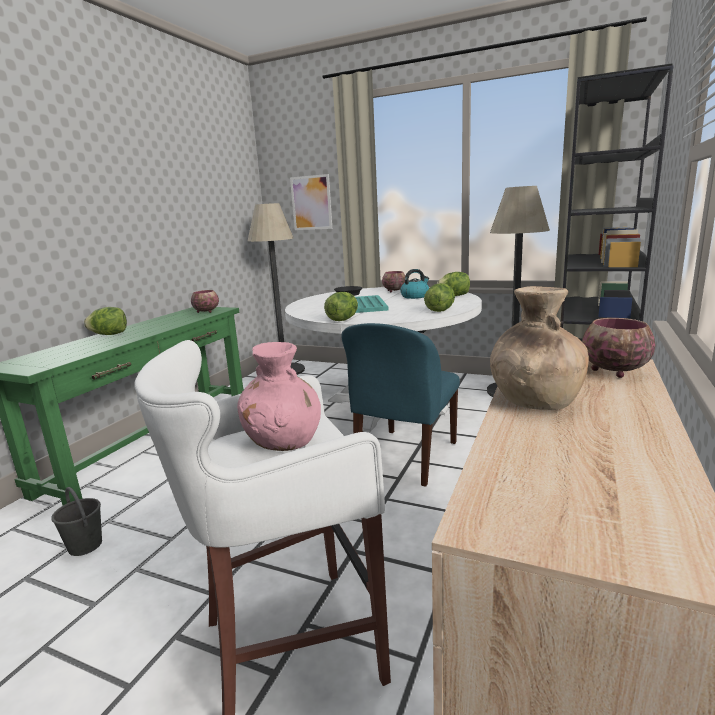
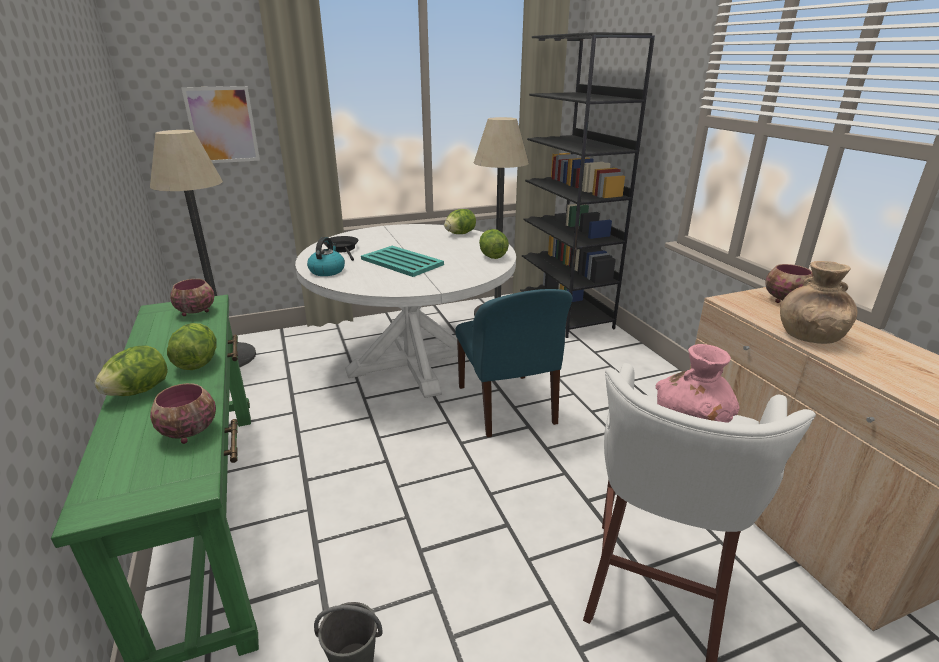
camera: 45 degrees left, 10 degrees up
(343, 320) = (430, 287): lettuce -> lettuce (197, 363)
(394, 291) = (382, 235): bowl -> bowl (188, 432)
(415, 296) = (424, 240): kettle -> kettle (327, 271)

